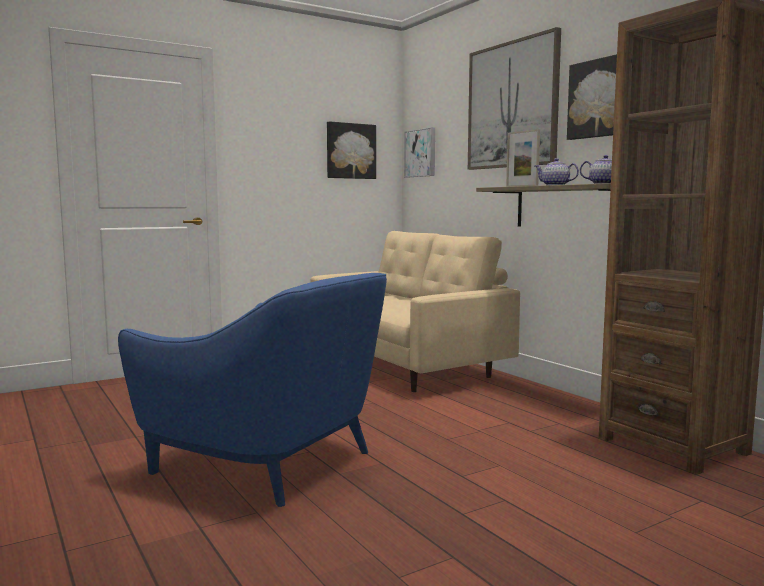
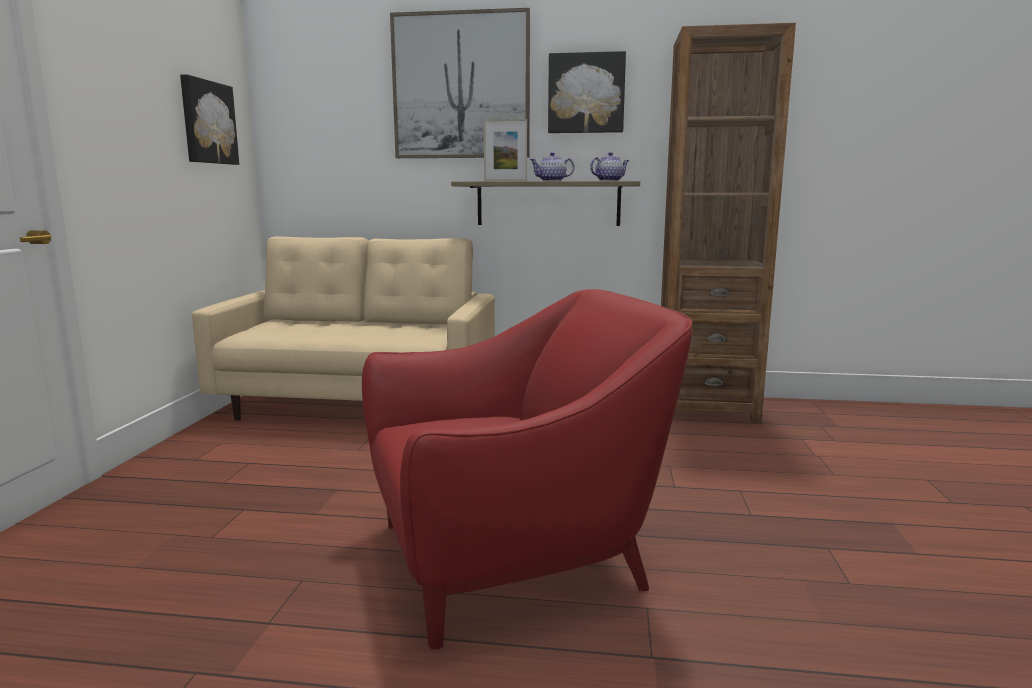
camera: 50 degrees left, 5 degrees up
(268, 461) = (513, 557): blue armchair -> red armchair
(421, 153) = (297, 132): picture -> none

